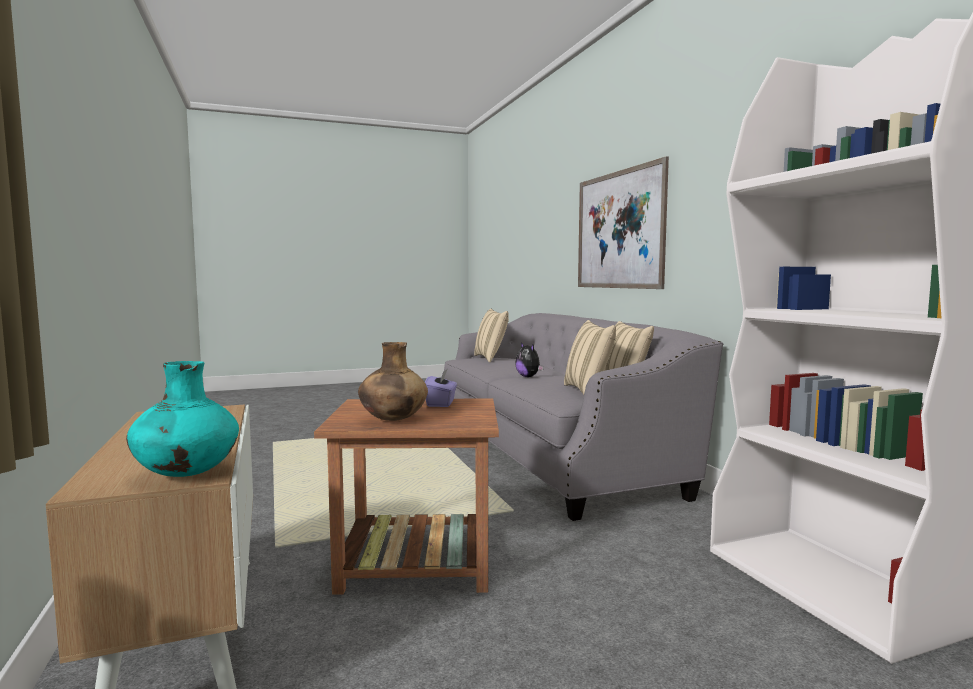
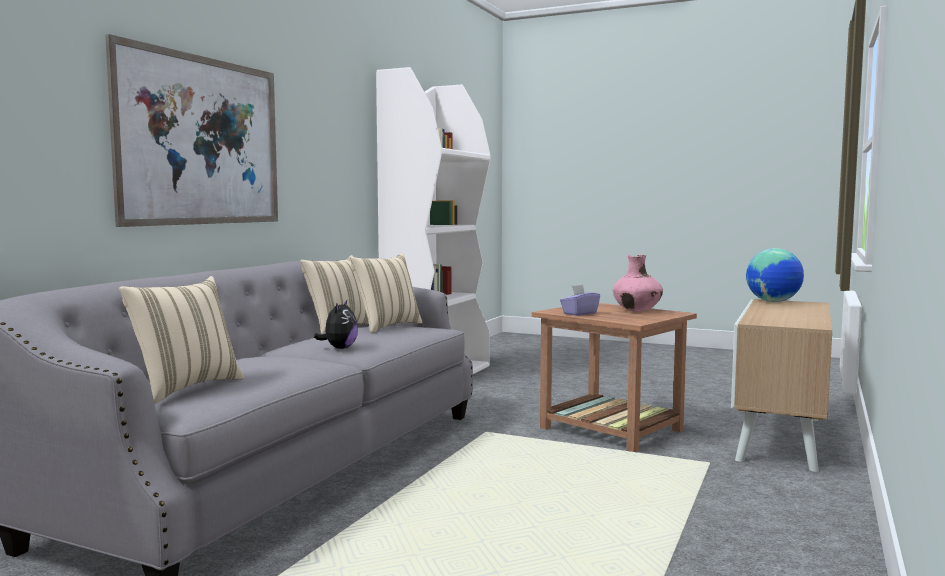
camera: 135 degrees left, 0 degrees up
(186, 474) = (773, 301): turquoise vase -> globe
(393, 419) = (637, 311): brown vase -> pink vase

